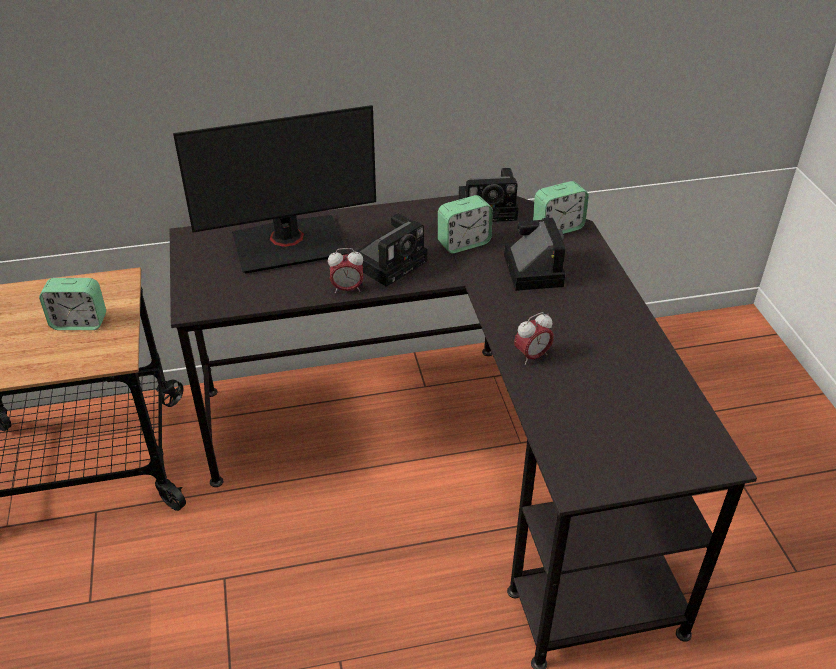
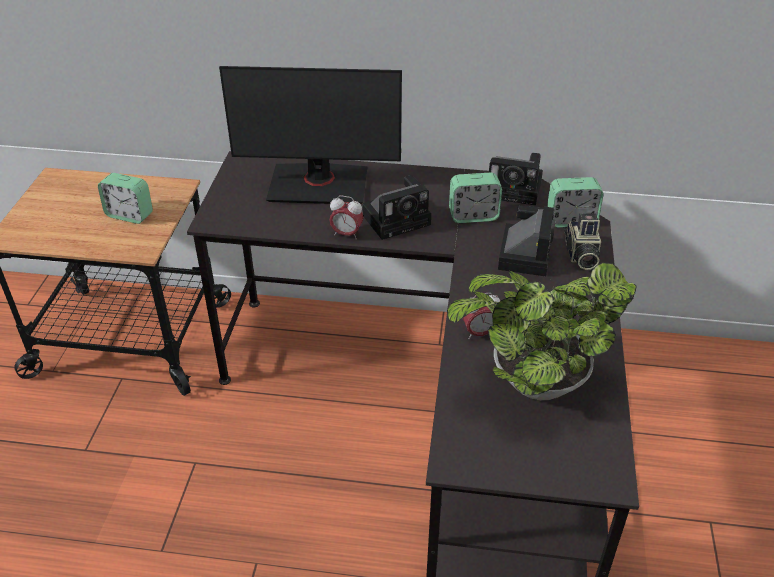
camera: 20 degrees right, 0 degrees up
(584, 259) = (580, 255): none -> camera
(605, 392) = (531, 384): none -> potted plant

